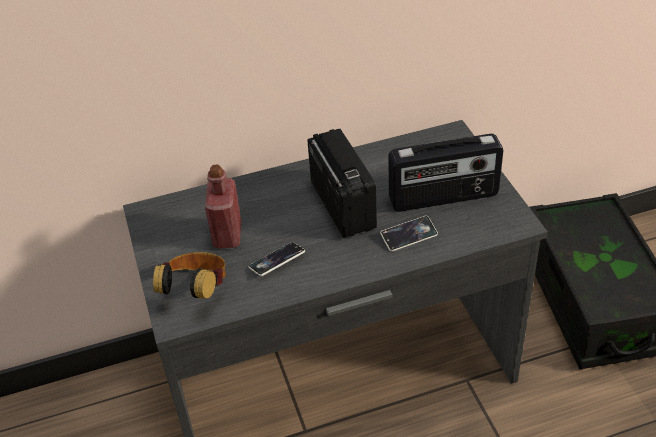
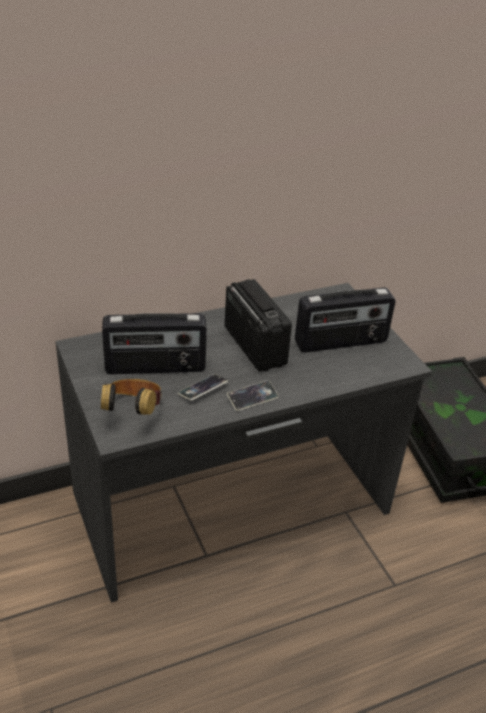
camera: 10 degrees left, 5 degrees down
(227, 235) = (155, 367): red bottle -> radio
(409, 236) = (315, 372): phone -> phone (252, 398)

